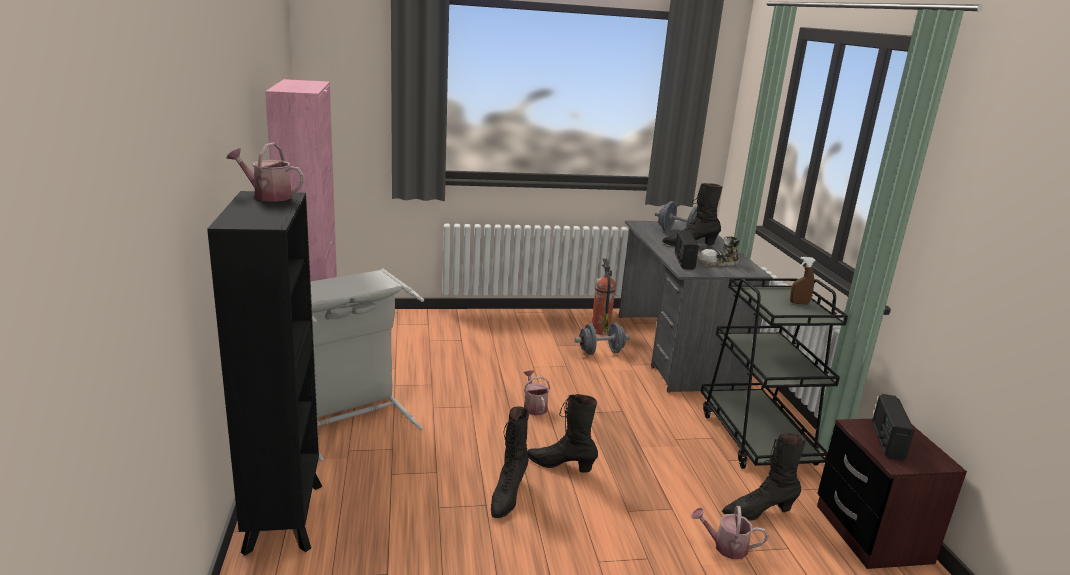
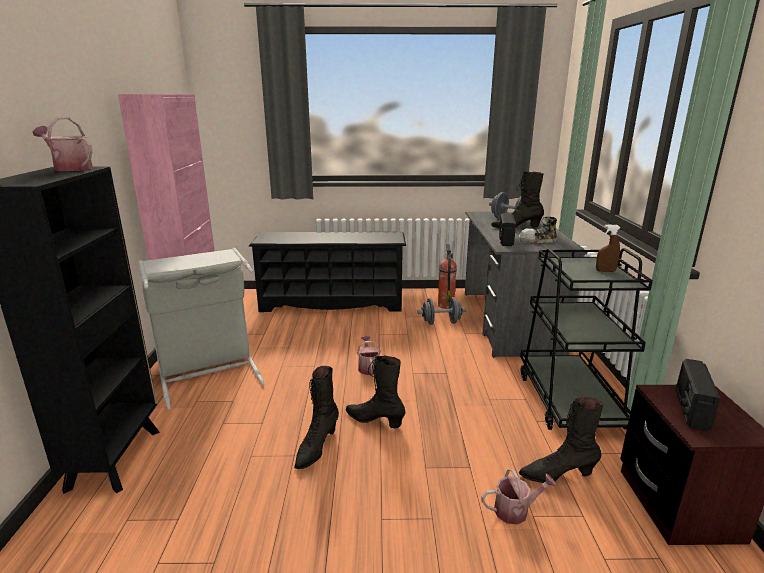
camera: 10 degrees right, 0 degrees up
(464, 328) = (332, 303): none -> black shoe rack
(725, 547) = (515, 510): watering can -> watering can turned 150 degrees clockwise

